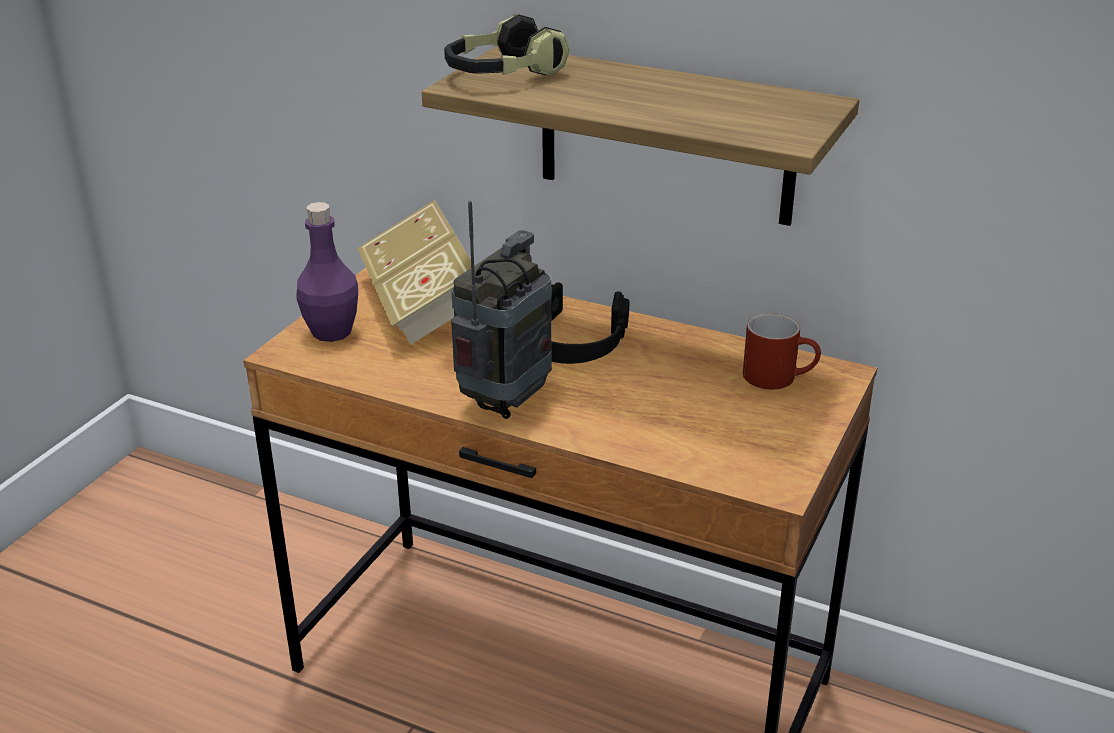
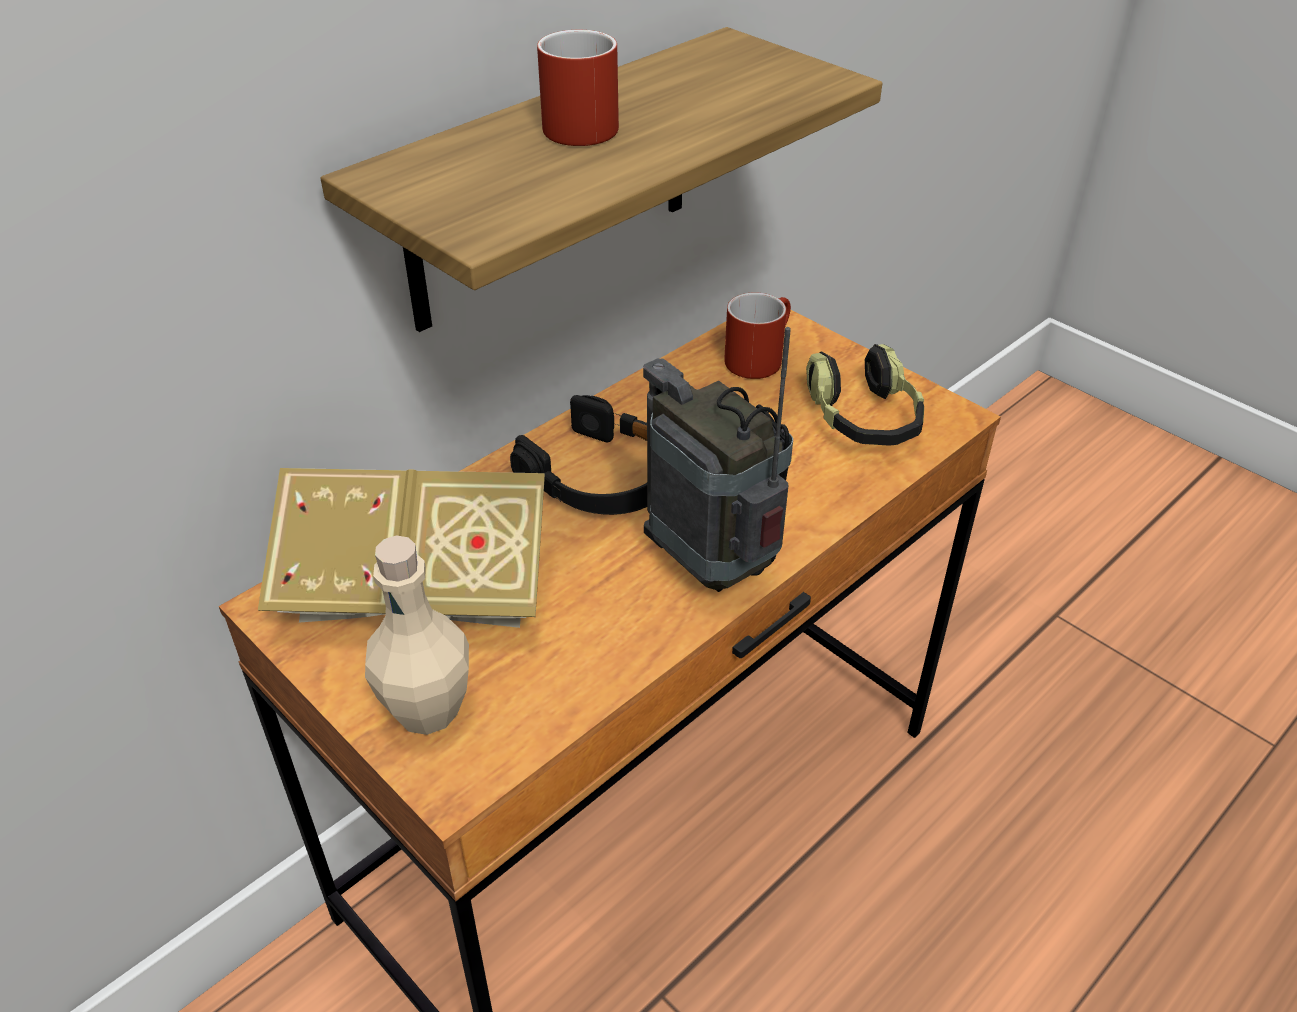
camera: 70 degrees left, 10 degrees up
(332, 332) = (427, 709): purple bottle -> beige bottle
(503, 74) = (465, 193): headphones -> headphones (864, 420)
(627, 83) = (580, 123): none -> red mug

